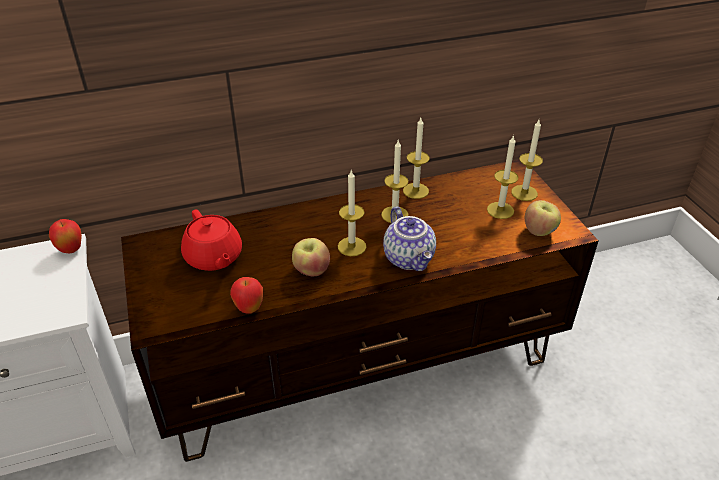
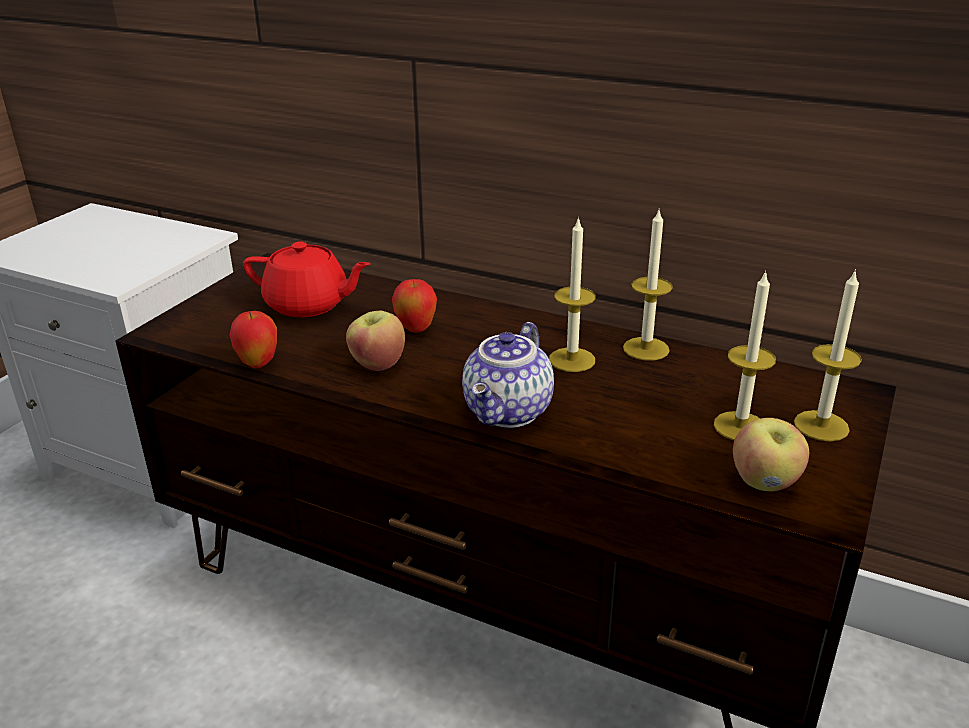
camera: 45 degrees right, 10 degrees down
(71, 250) = (204, 240): apple -> apple (416, 329)
(214, 258) = (308, 305): red teapot -> red teapot turned 90 degrees counterclockwise
(352, 246) = (462, 365): candle -> none

